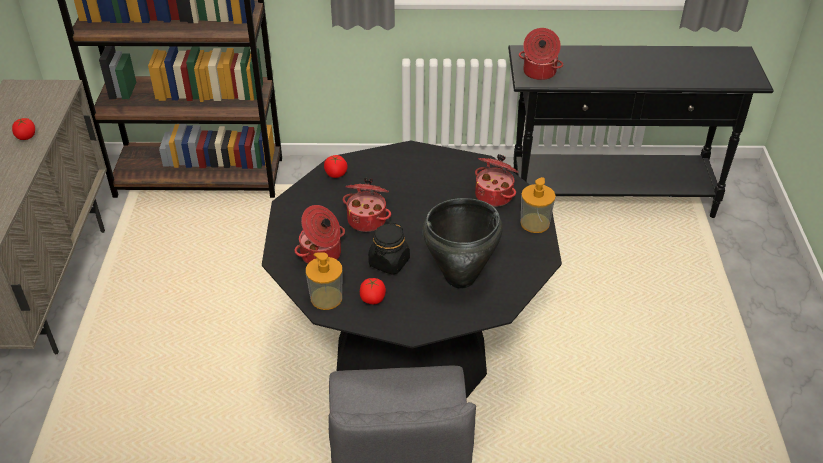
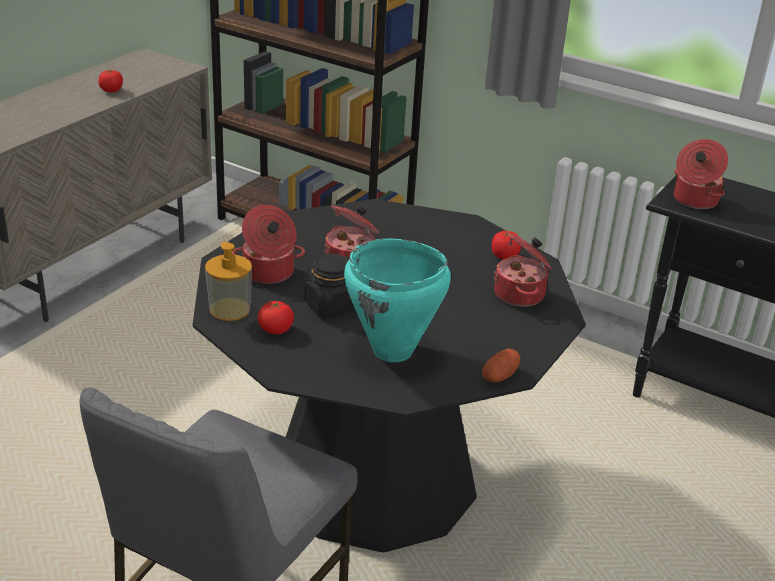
camera: 30 degrees right, 10 degrees down
(336, 174) = (363, 214): tomato -> tomato (504, 256)
(461, 278) = (393, 351): black cooking pot -> turquoise cooking pot
(535, 223) = (541, 337): soap dispenser -> none
(538, 264) = (500, 376): none -> potato

